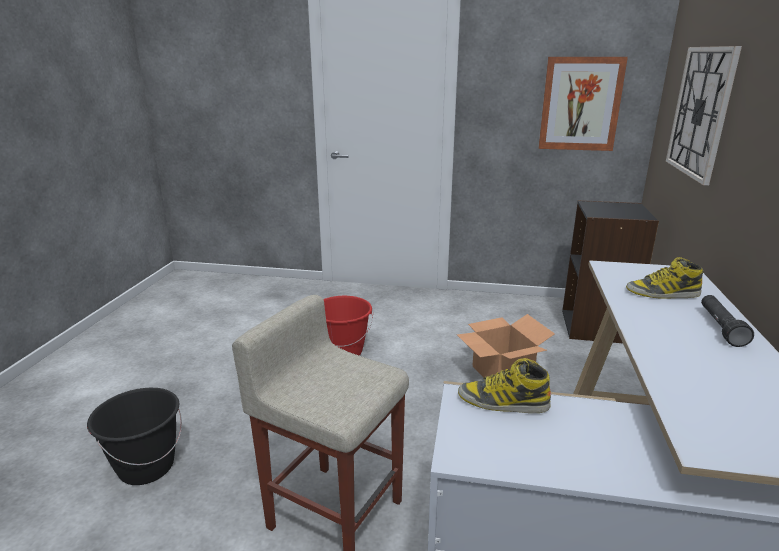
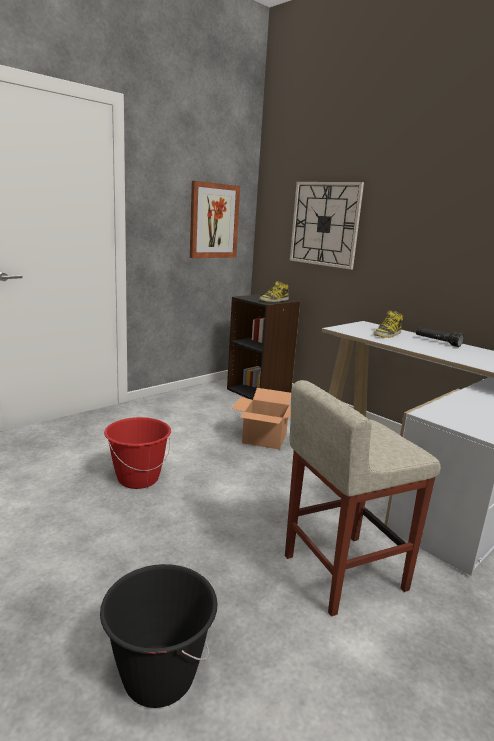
camera: 55 degrees left, 5 degrees down
(503, 402) = (443, 408): boot -> boot (274, 300)

